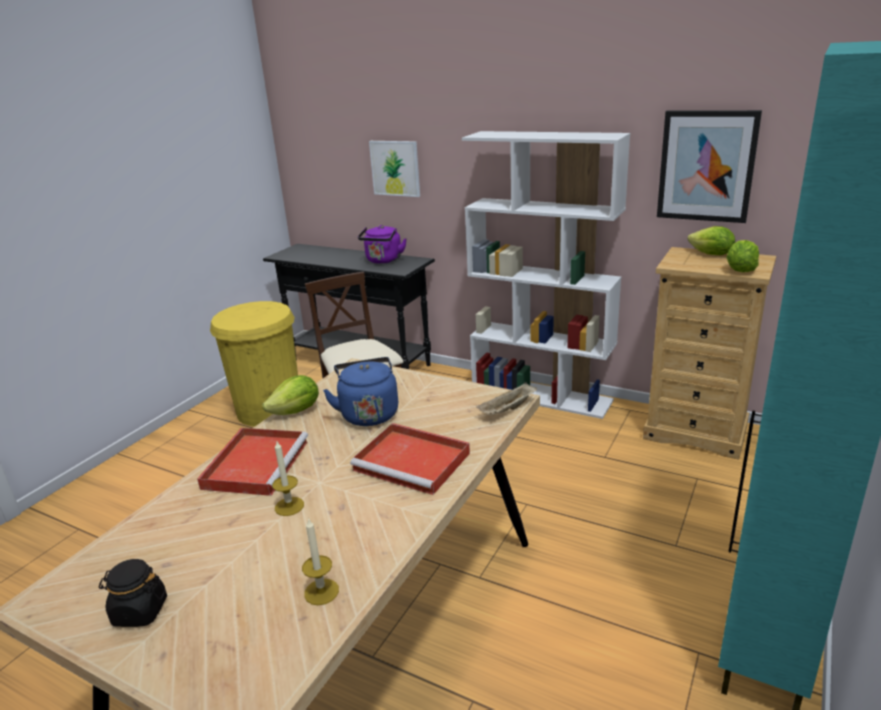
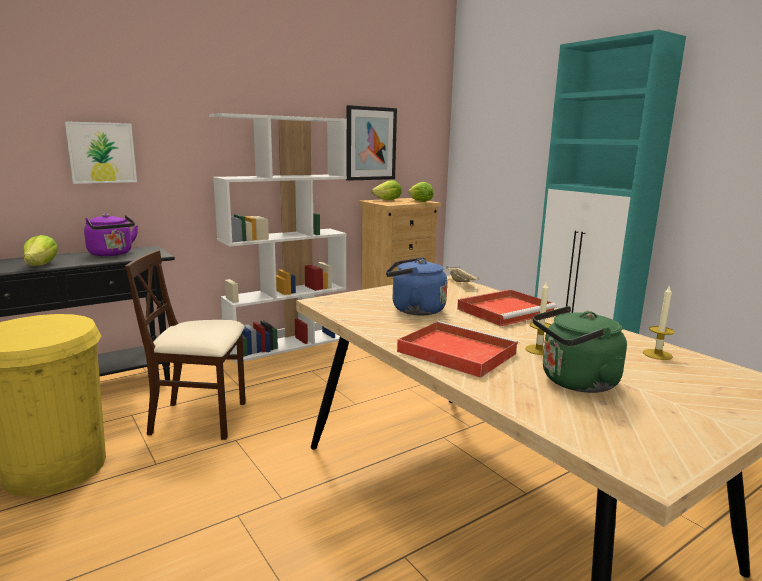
camera: 65 degrees left, 10 degrees down
(139, 611) = (673, 417): black jar -> none
(207, 541) = (575, 382): none -> green kettle
(296, 411) = (374, 328): lettuce -> lettuce (41, 265)

